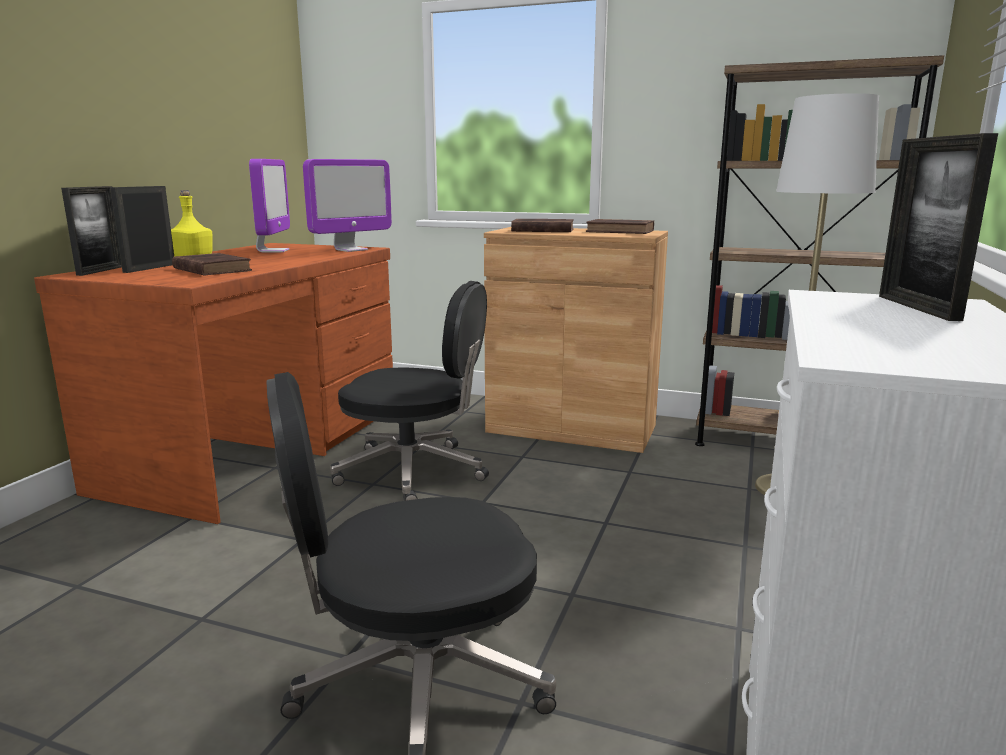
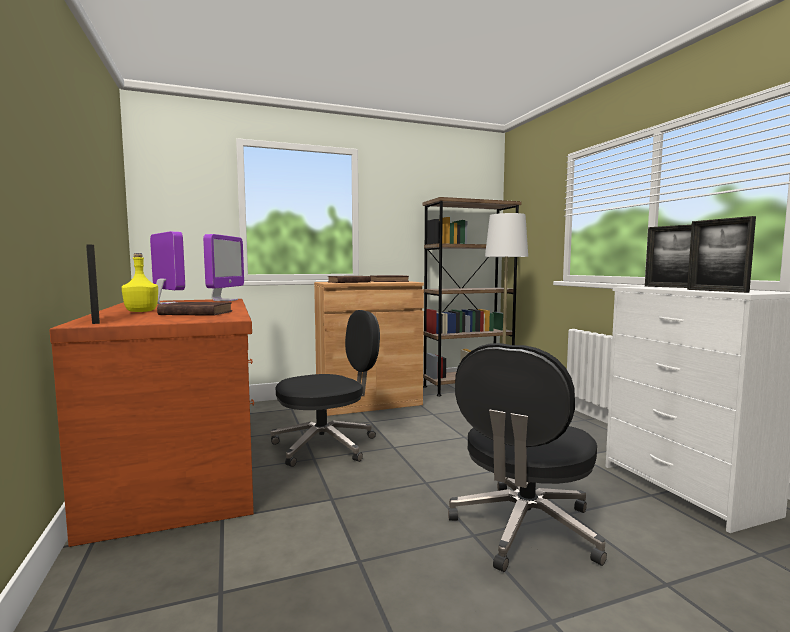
camera: 40 degrees left, 10 degrees down
(150, 268) = (133, 316): picture frame -> picture frame (716, 291)

